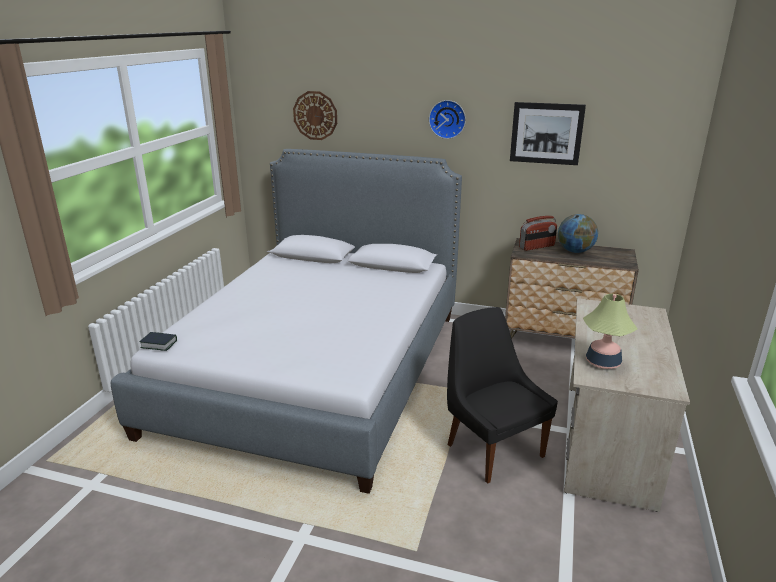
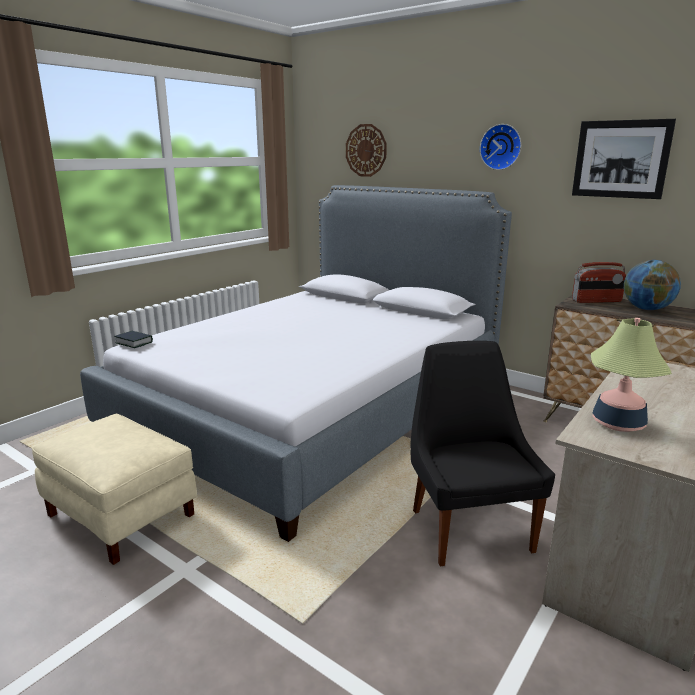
camera: 20 degrees right, 5 degrees down
(212, 506) = (122, 515): none -> beige ottoman

